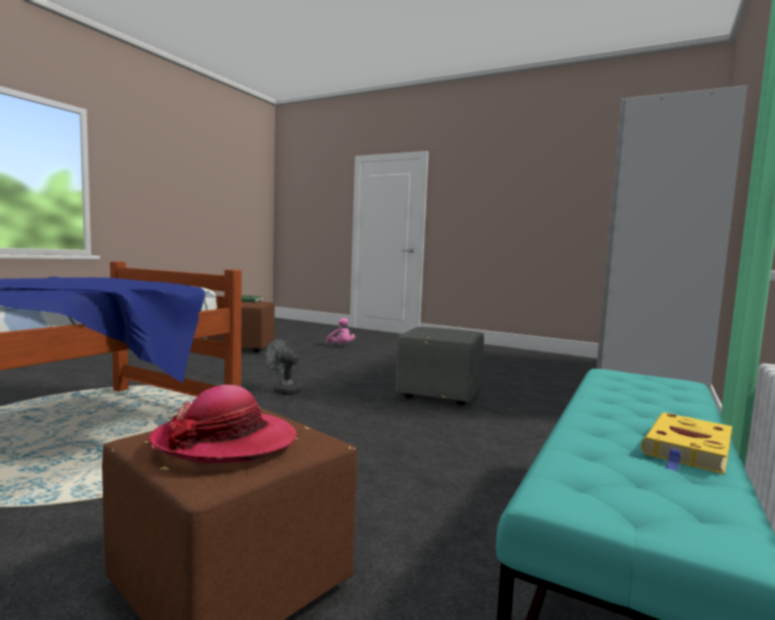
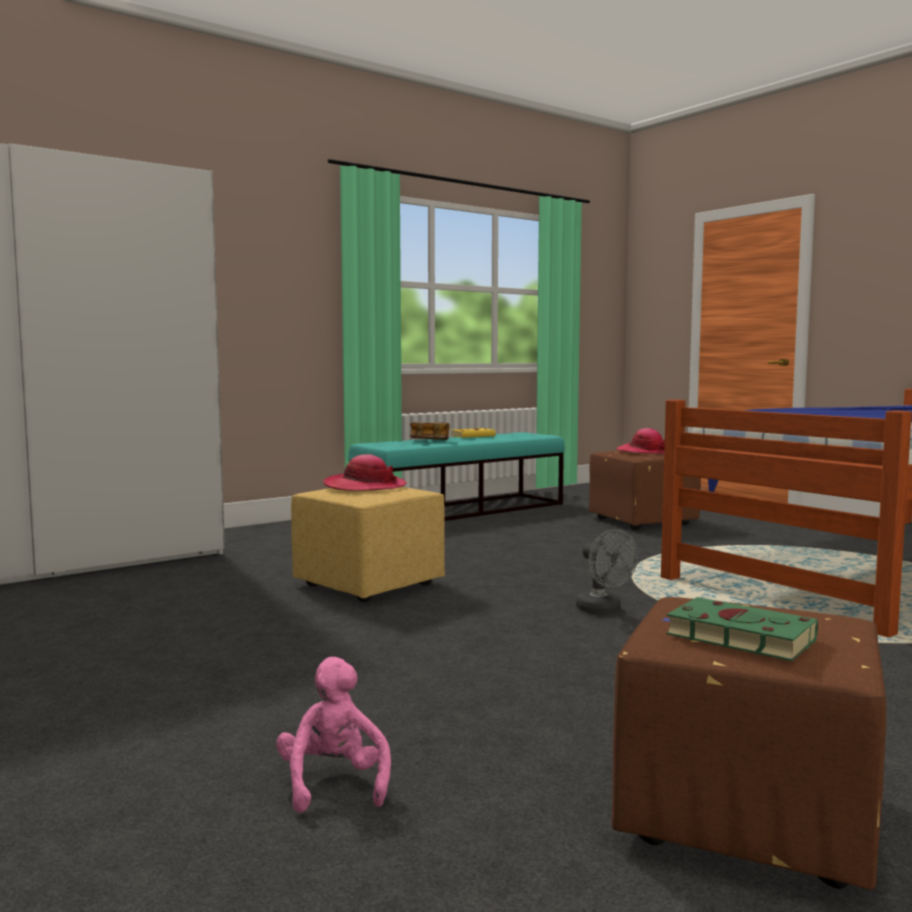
camera: 155 degrees left, 0 degrees up
(438, 394) = (371, 585): grey ottoman -> yellow ottoman
(451, 332) = (364, 487): none -> hat
(651, 402) = (429, 440): none -> book

